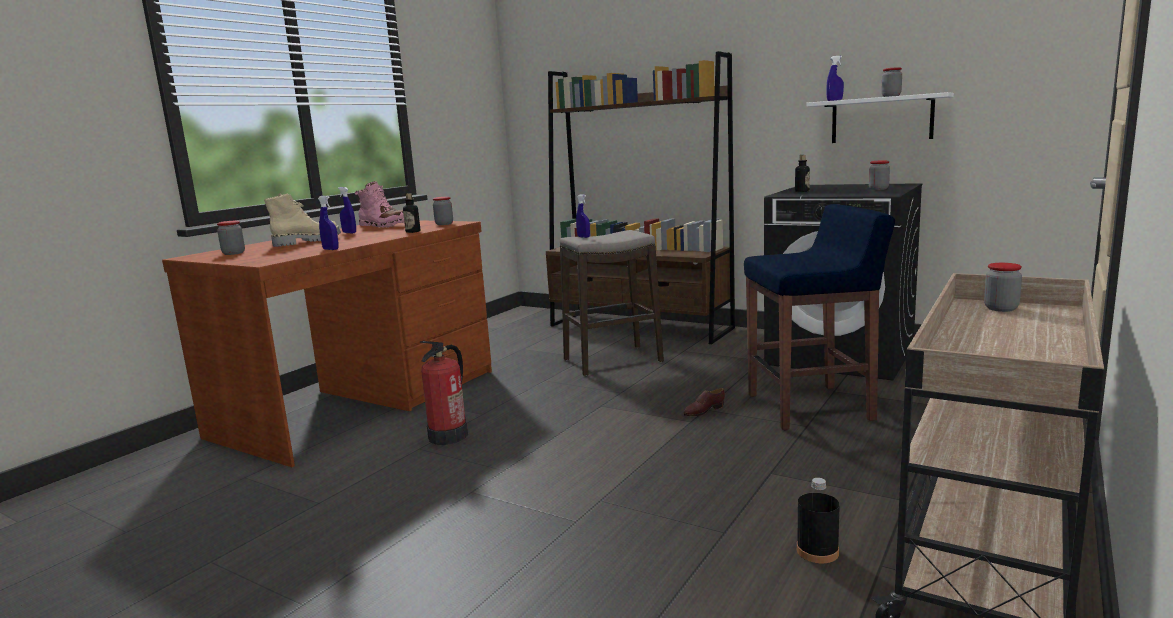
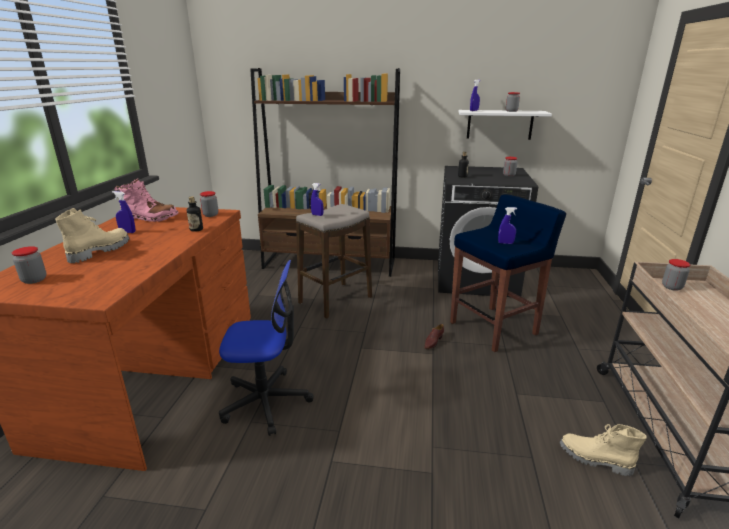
camera: 25 degrees left, 10 degrees up
(331, 249) = (149, 267): blue spray bottle -> blue spray bottle (505, 243)
(449, 436) = (266, 401): fire extinguisher -> office chair
(817, 551) = (595, 460): black bottle -> beige boot

